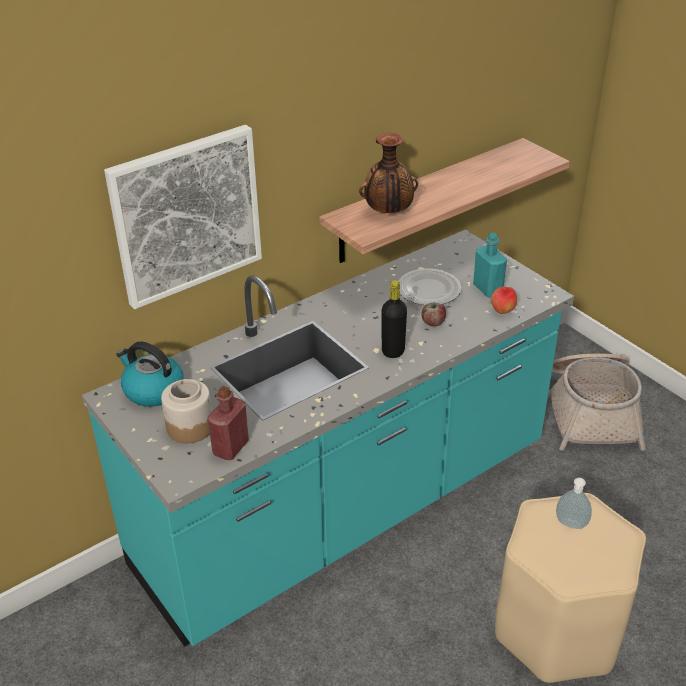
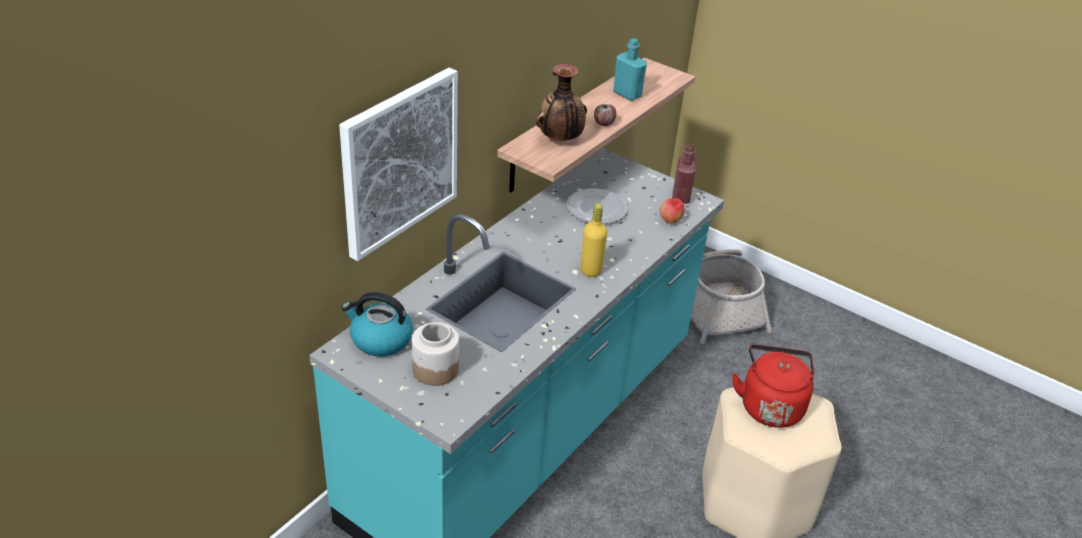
camera: 20 degrees left, 0 degrees up
(230, 448) = (484, 382): red bottle -> red bottle (681, 196)
(393, 351) = (590, 270): black bottle -> yellow bottle
(433, 323) = (614, 239): apple -> apple (603, 123)
(487, 289) = (648, 202): turquoise bottle -> turquoise bottle (627, 94)
(570, 525) = (770, 405): soap dispenser -> red kettle

